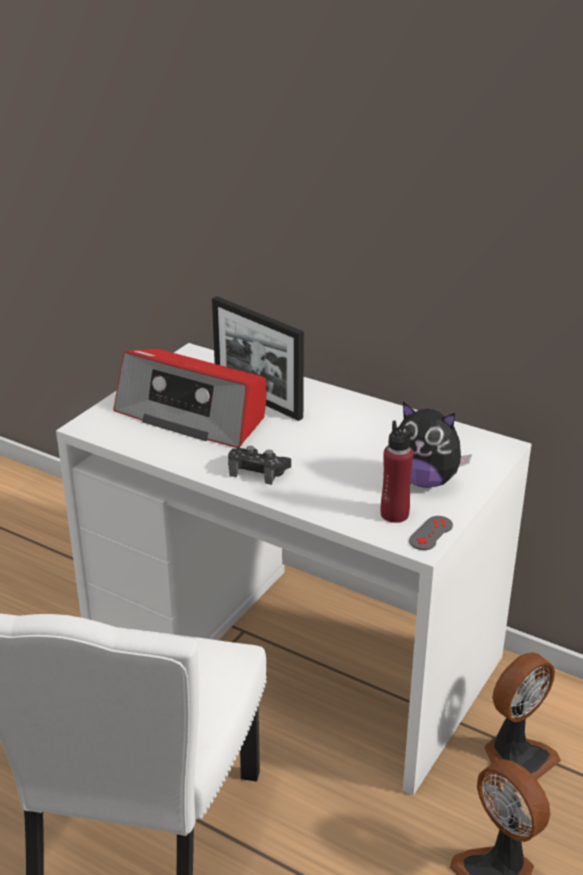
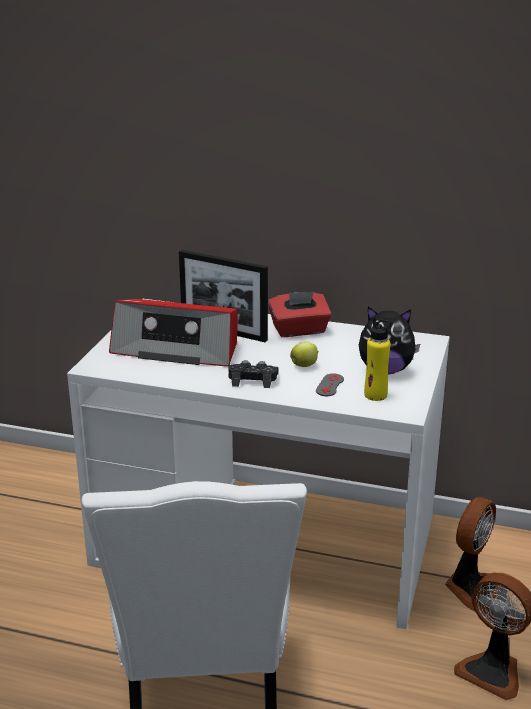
camera: 15 degrees left, 5 degrees down
(329, 460) = (304, 365): none -> apple
(347, 410) = (299, 330): none -> red tissue box
(394, 514) = (375, 395): red bottle -> yellow bottle
(431, 533) = (410, 404): grey game controller -> grey game controller (330, 385)

